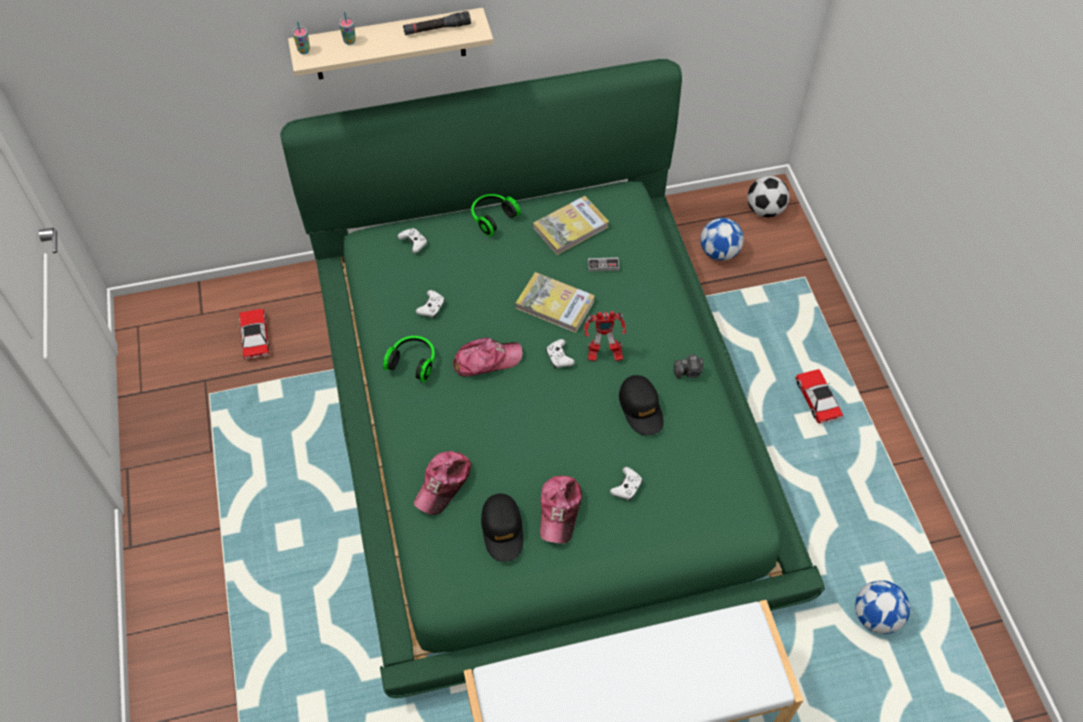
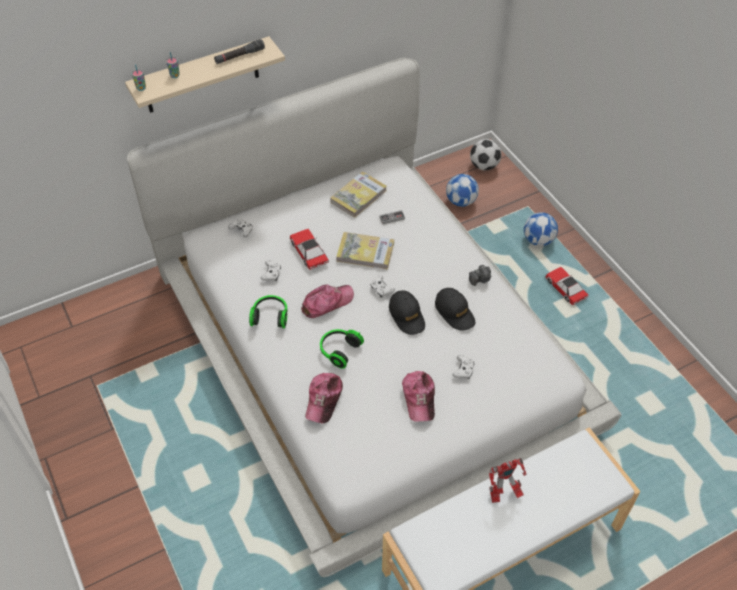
camera: 15 degrees left, 5 degrees down
(255, 337) = (122, 335): toy car -> toy car (309, 252)
(492, 218) = (296, 201): headphones -> headphones (339, 350)
(502, 530) = (380, 422): black cap -> black cap (407, 316)
(541, 420) = (368, 347): green bed -> white bed
(603, 355) = (413, 281): toy robot -> toy robot (503, 494)
(876, 616) = (658, 430): football -> football (538, 240)

